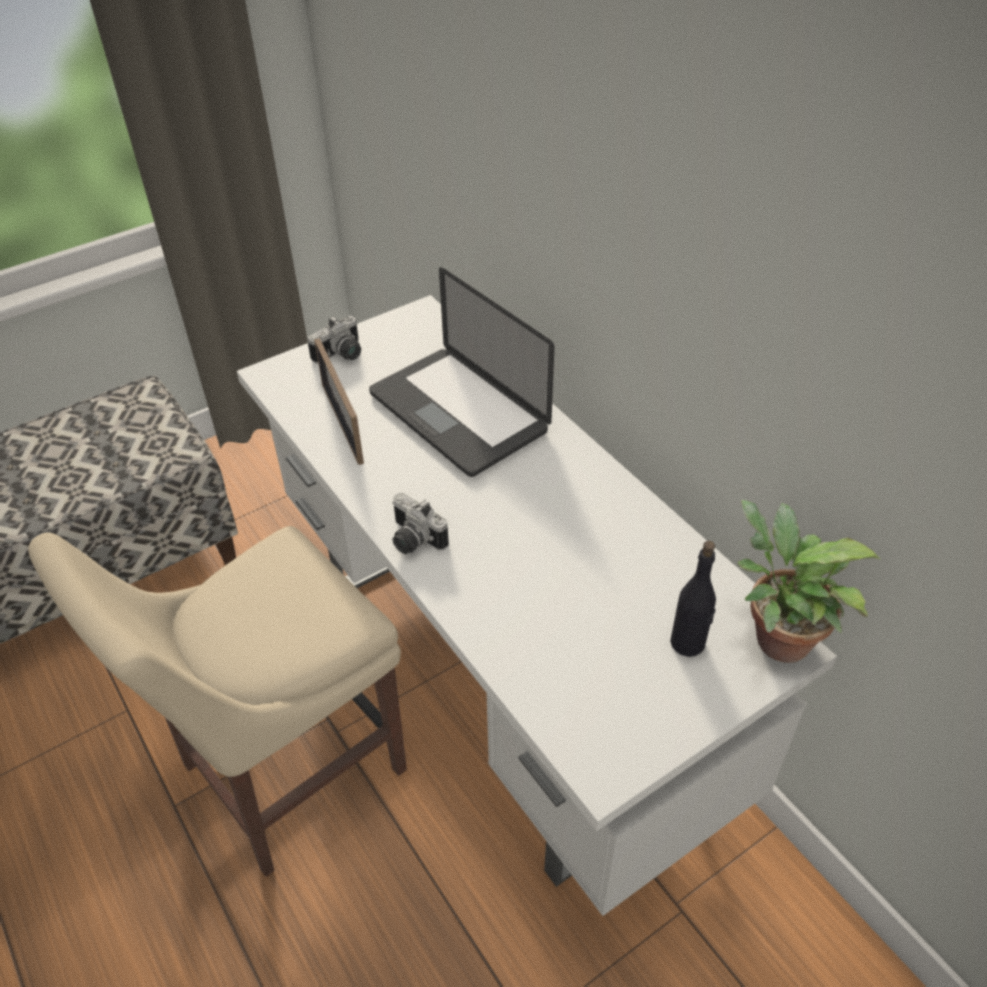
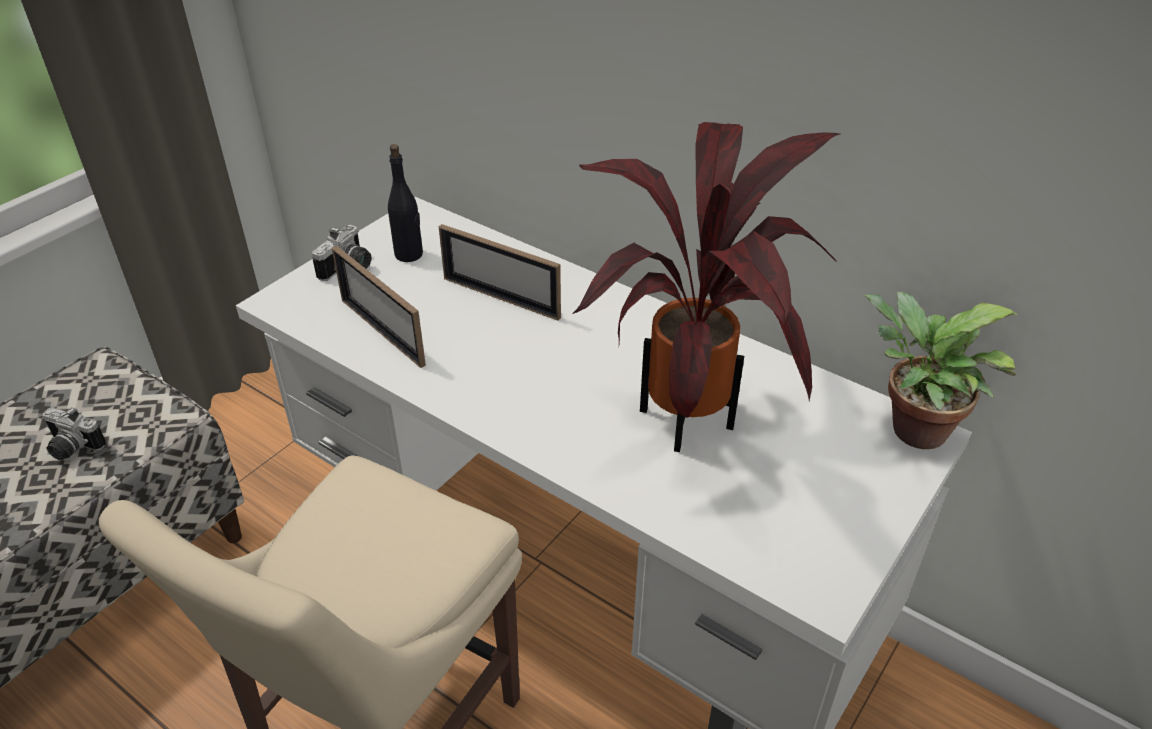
camera: 20 degrees left, 5 degrees down
(413, 540) = (516, 427): camera -> camera (71, 448)
(458, 412) = (501, 298): laptop -> picture frame
(575, 574) = (697, 419): none -> potted plant
(688, 643) = (837, 454): black bottle -> black bottle (409, 254)

